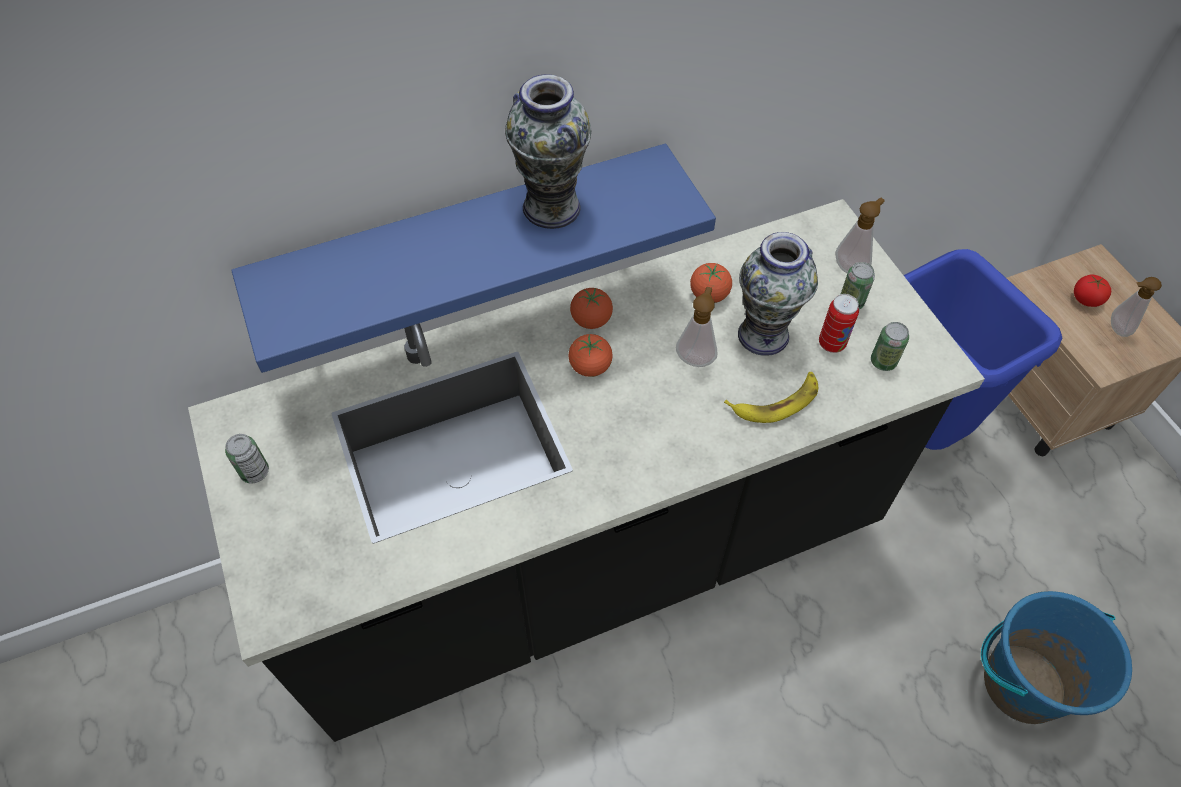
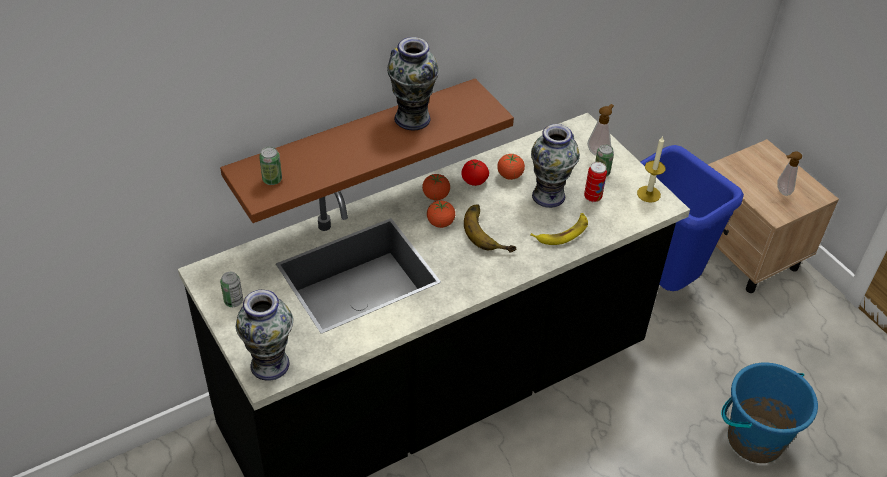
camera: 10 degrees left, 10 degrees down
(282, 590) = (269, 364): none -> vase
(465, 241) = (355, 147): blue shelf -> brown shelf
(663, 388) = (490, 231): none -> banana
(695, 357) = (507, 212): soap dispenser -> none
(883, 361) = (626, 205): can -> can (272, 179)
(921, 346) = (648, 194): none -> candle
(1086, 299) = (760, 175): tomato -> tomato (474, 181)

